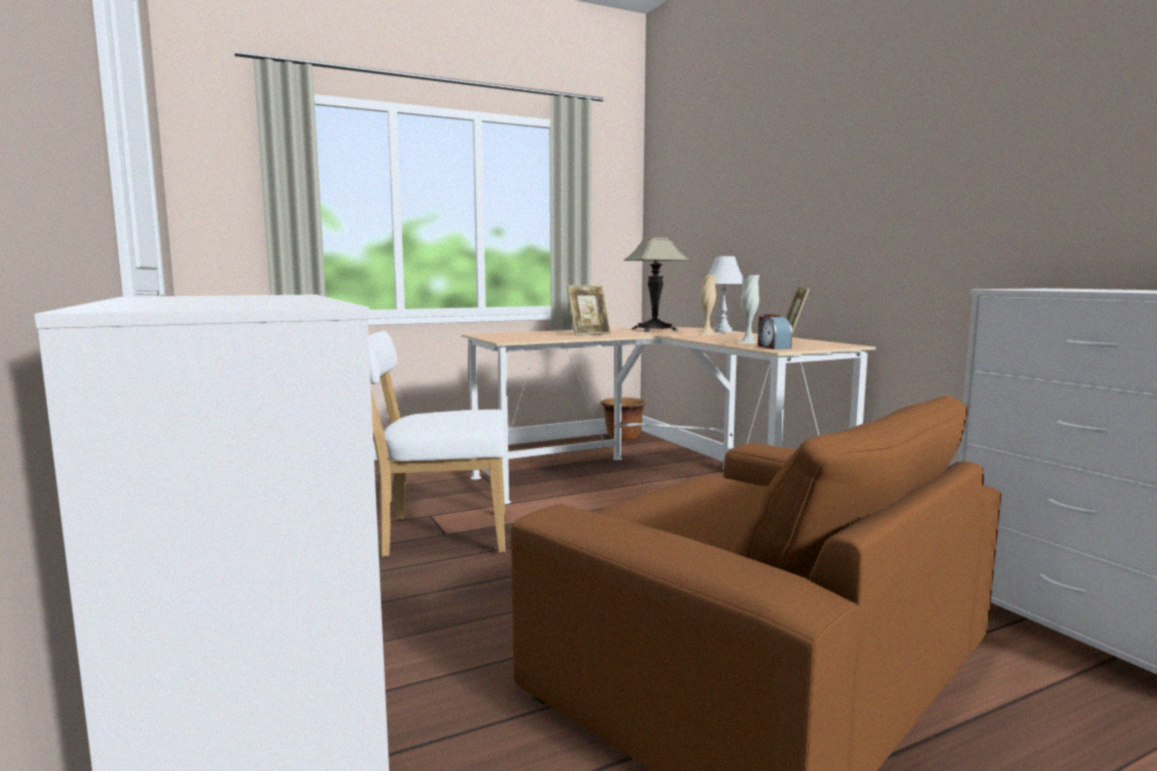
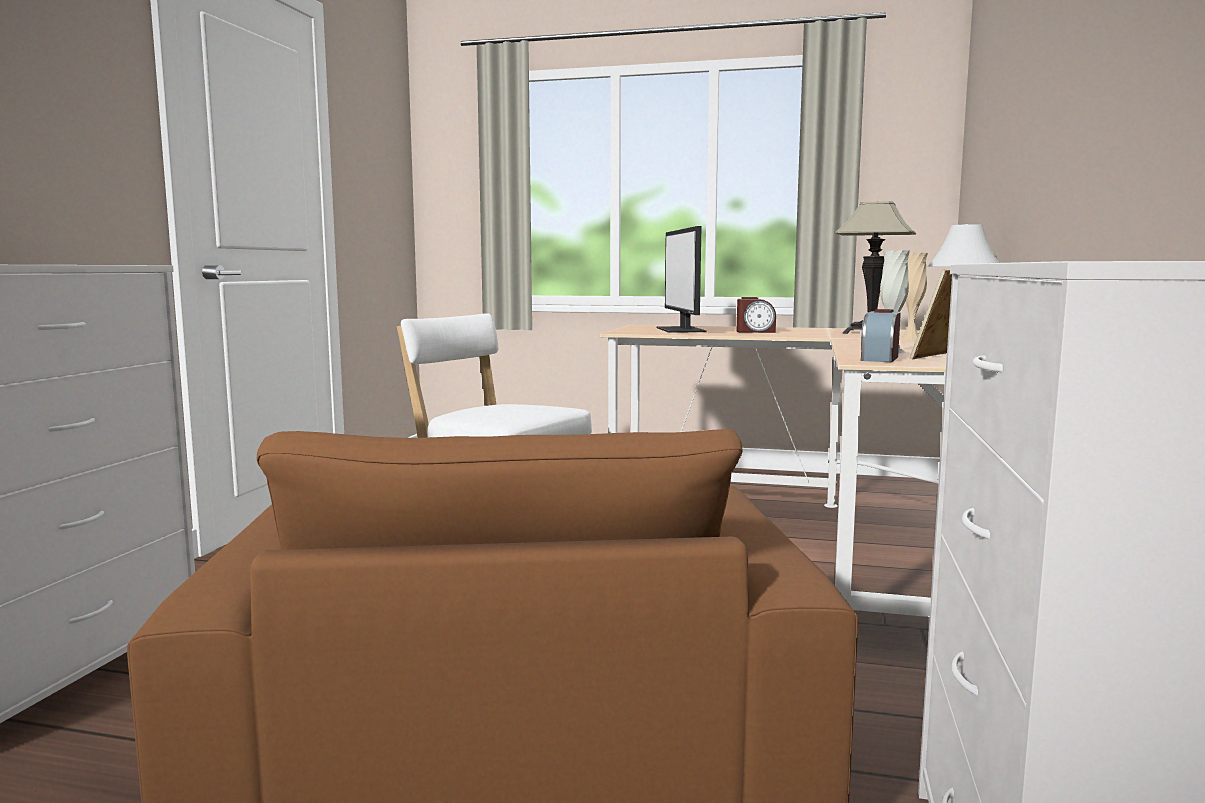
camera: 40 degrees right, 0 degrees up
(533, 336) = (682, 330): none -> monitor
(589, 334) = (755, 331): picture frame -> alarm clock
(623, 438) = (893, 484): brown planter -> none

